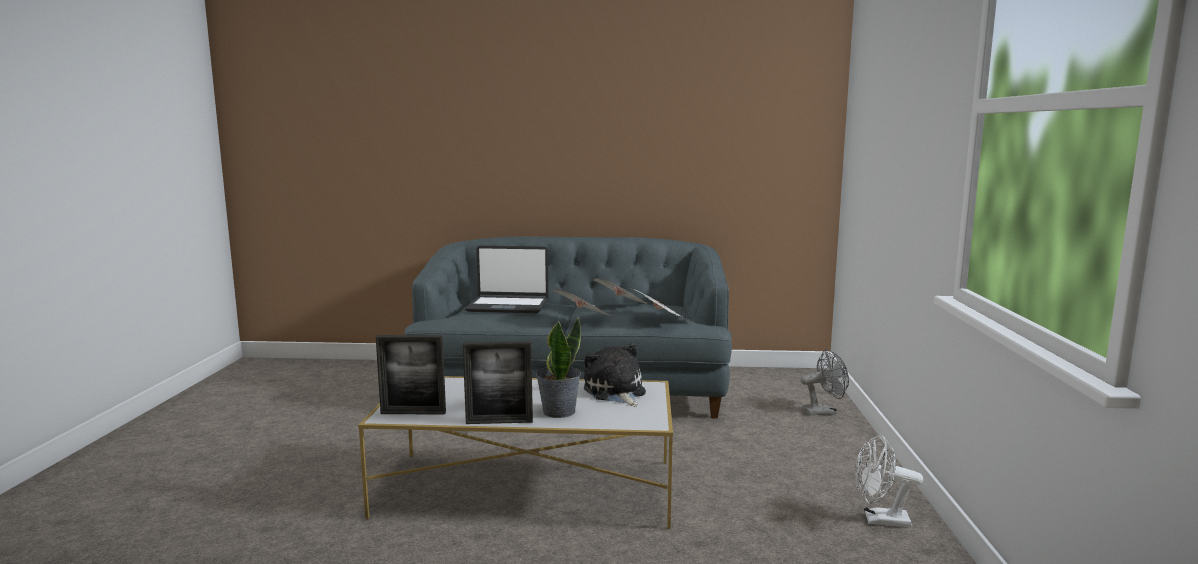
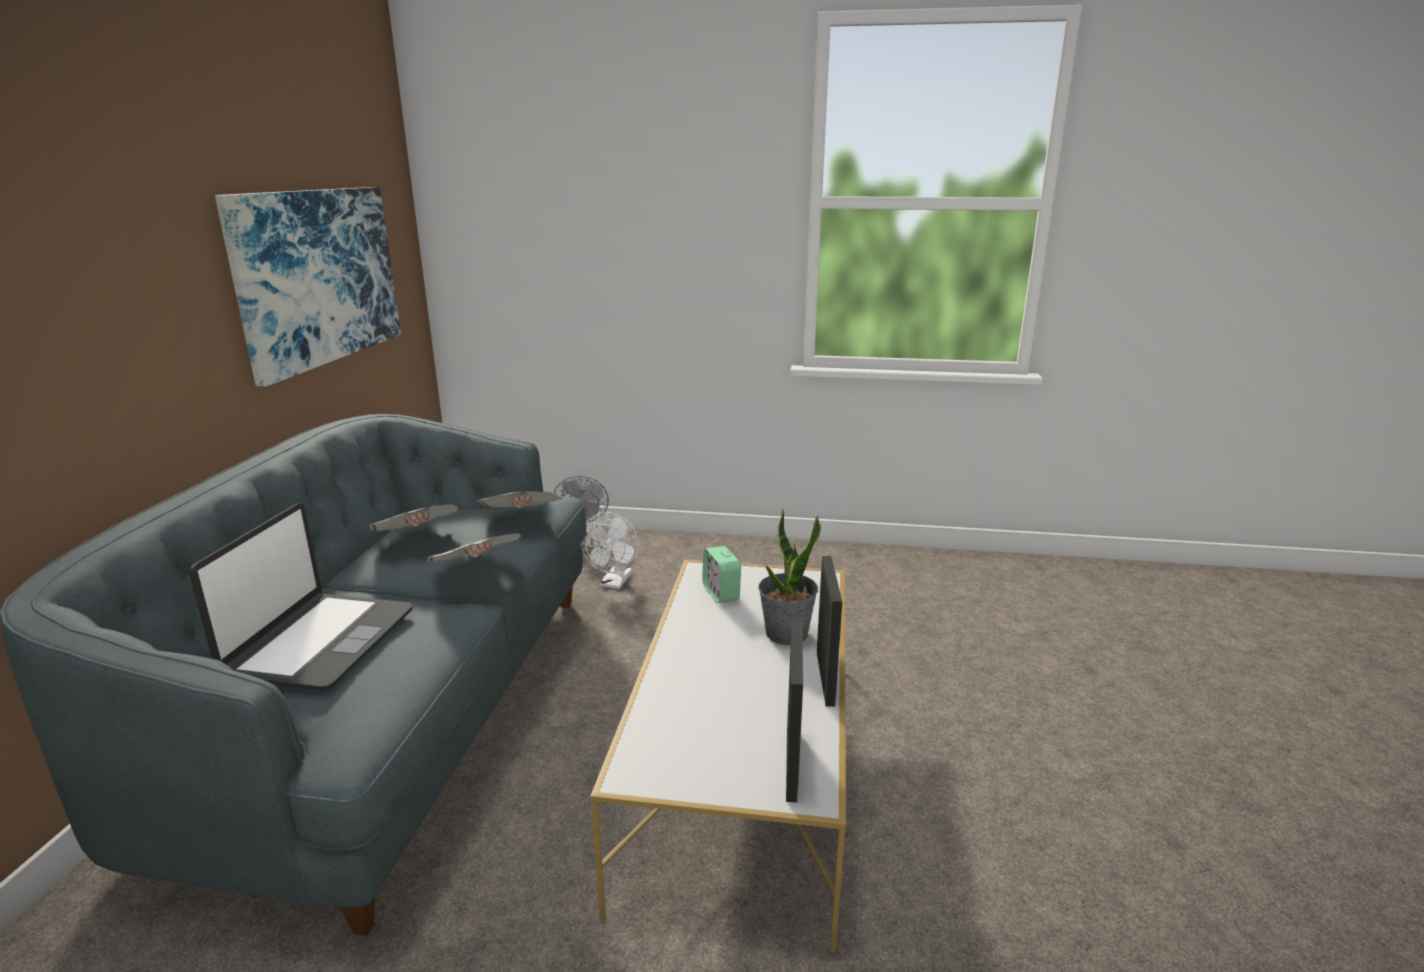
camera: 85 degrees left, 10 degrees up
(615, 392) = (721, 593): plush toy -> alarm clock
(705, 155) = (318, 276): none -> picture
(879, 520) = (813, 562): white fan -> white fan (614, 583)

